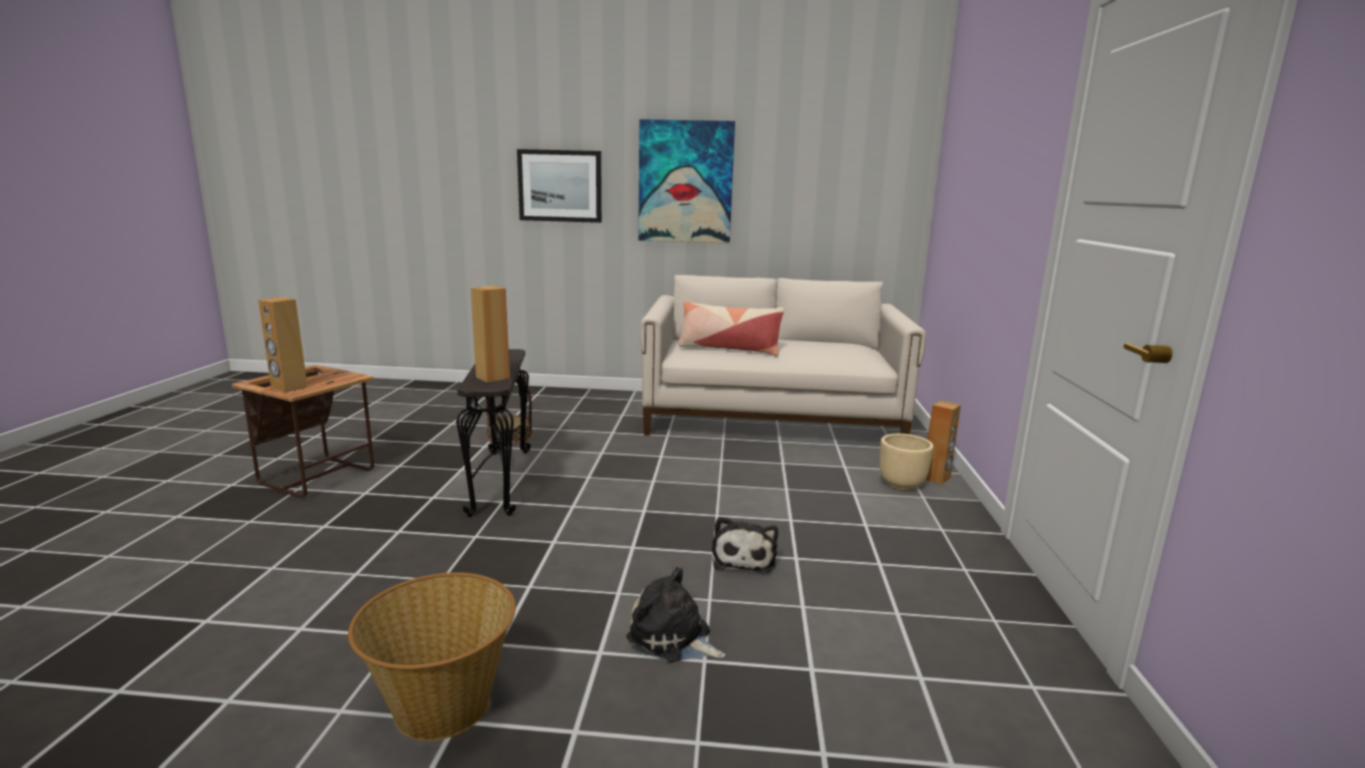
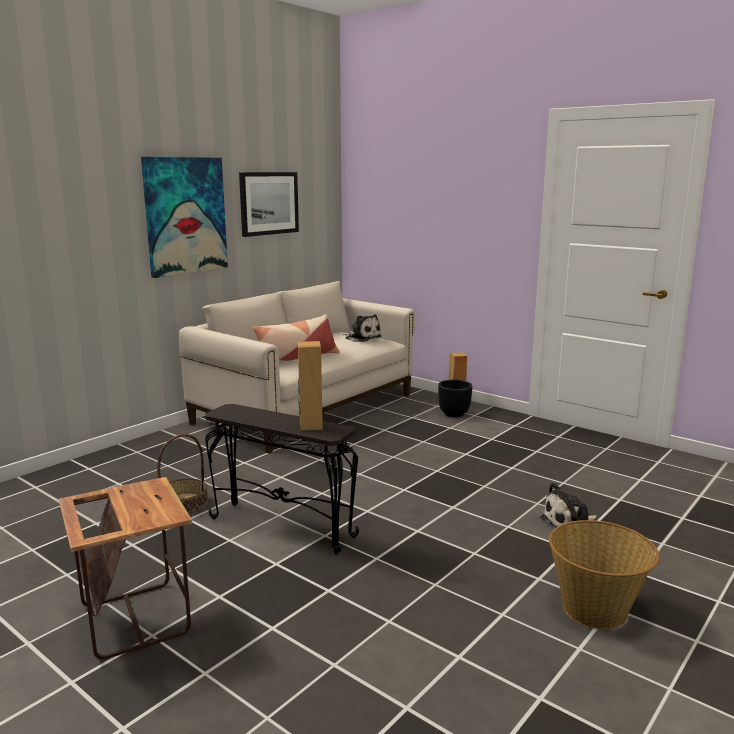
camera: 55 degrees left, 0 degrees up
(289, 388) = (151, 517): brown speaker -> none
(560, 186) = (67, 231): picture -> picture (269, 203)
(743, 558) = (499, 480): plush toy -> plush toy (362, 338)
(902, 485) = (454, 413): beige planter -> black planter

